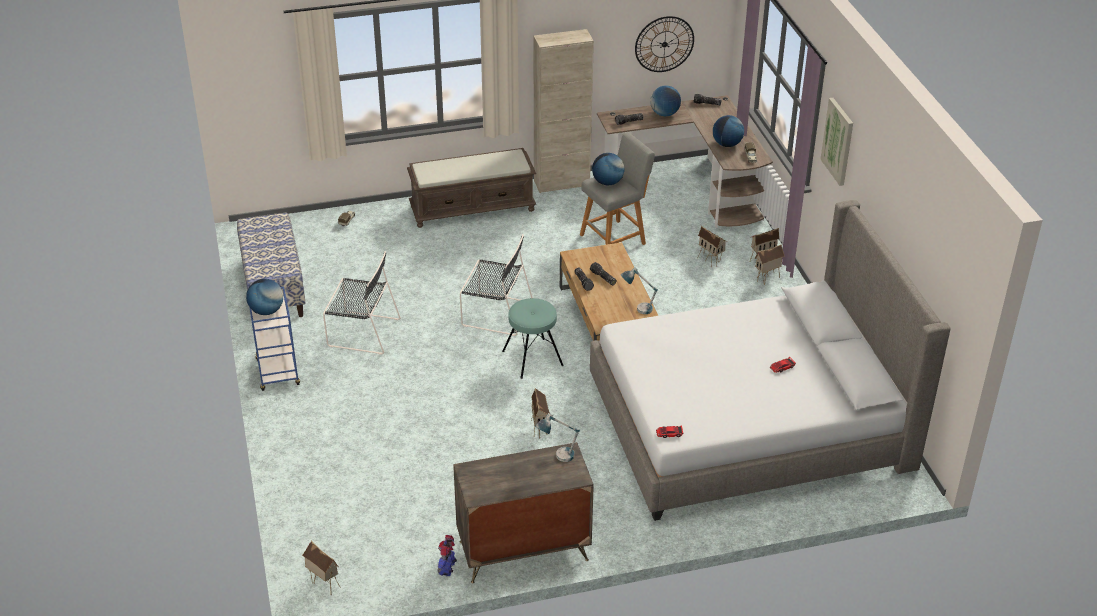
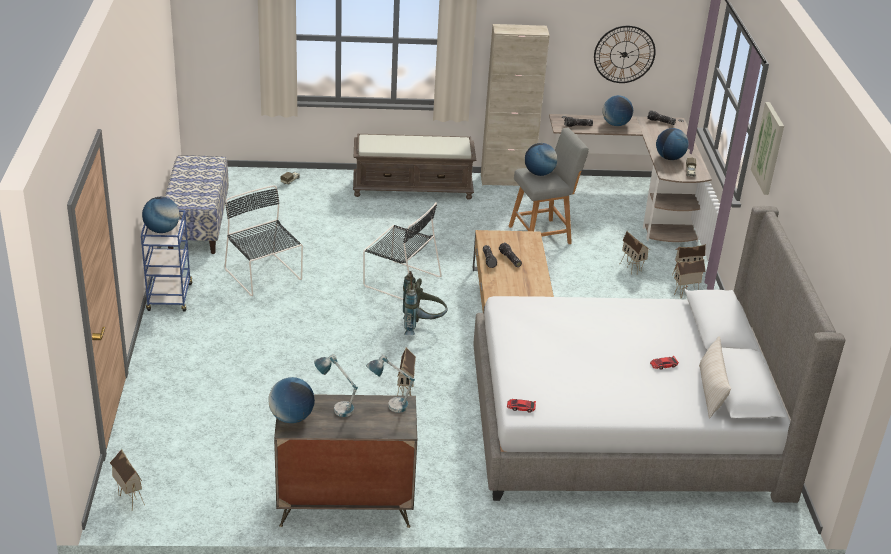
camera: 10 degrees right, 5 degrees down
(361, 332) = (264, 276): black chair -> black chair turned 150 degrees counterclockwise
(447, 568) = (260, 507): toy robot -> none
(474, 485) = (291, 417): none -> globe
(532, 358) = (422, 326): turquoise stool -> grey backpack
(637, 308) = (535, 291): table lamp -> table lamp (335, 407)
(830, 386) = (710, 392): none -> beige pillow

